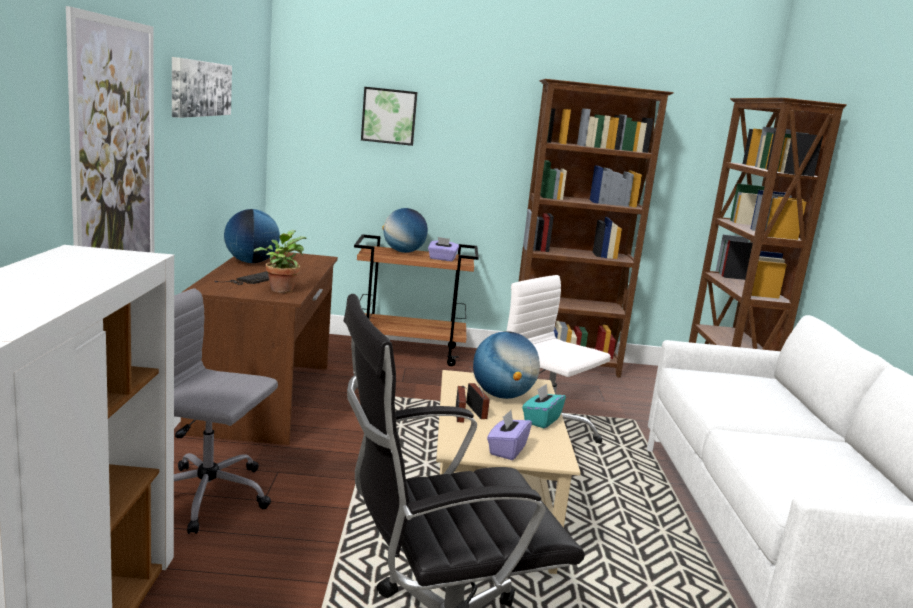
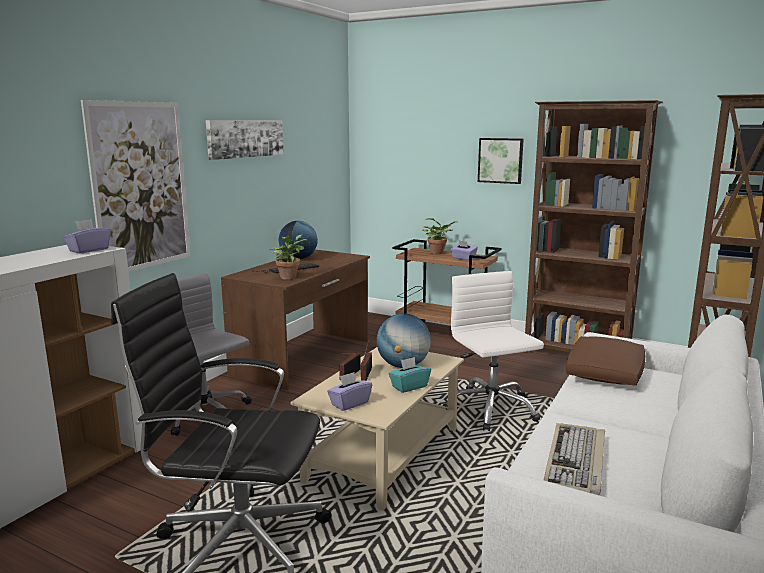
camera: 30 degrees right, 0 degrees up
(124, 259) = (88, 250): none -> purple tissue box
(389, 116) = (430, 145): picture -> picture (500, 160)
(403, 252) = (438, 253): globe -> potted plant
(713, 383) = (605, 373): none -> brown pillow
(813, 477) = (576, 462): none -> keyboard

